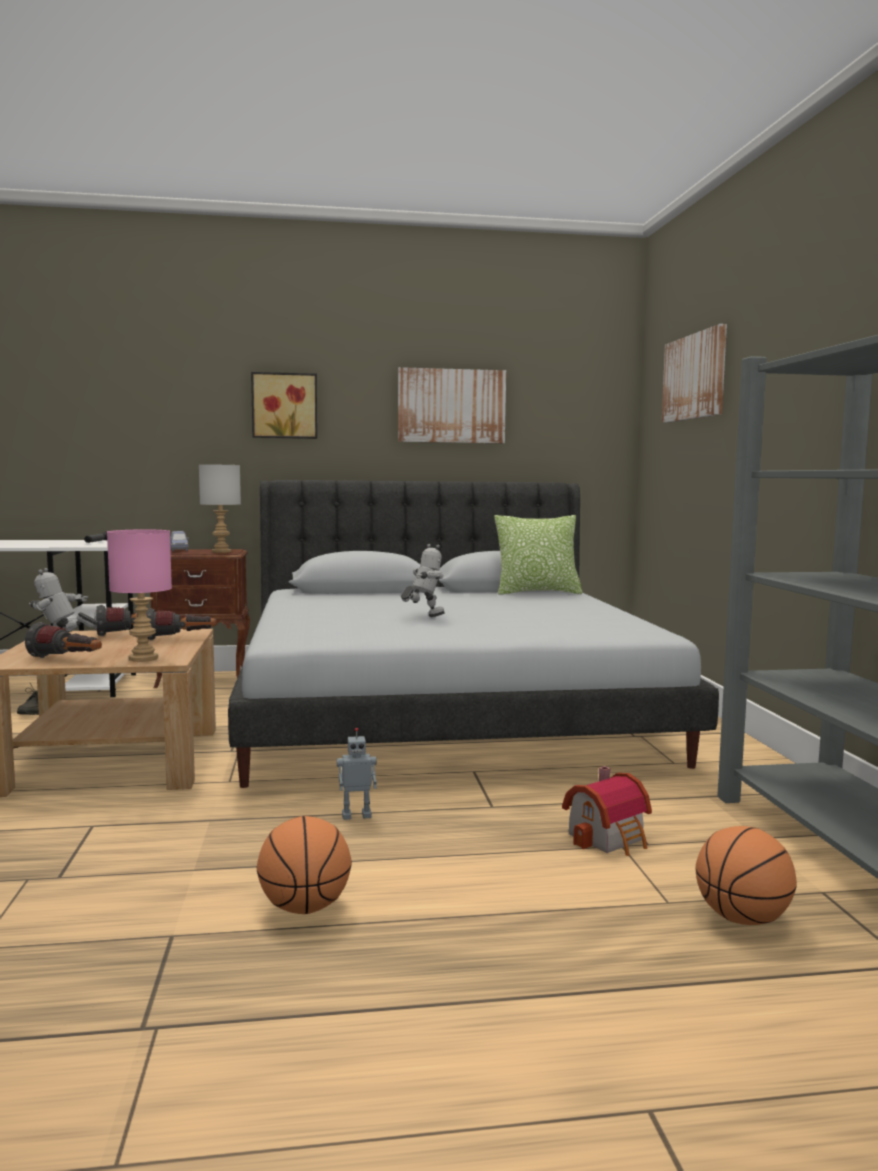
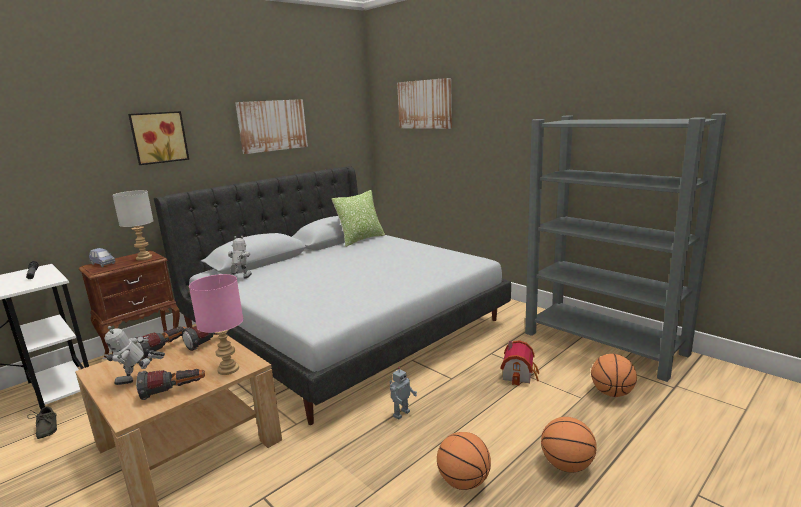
camera: 35 degrees left, 10 degrees up
(423, 617) = (352, 279): toy robot -> toy robot (241, 279)
(480, 960) = (566, 465): none -> basketball

